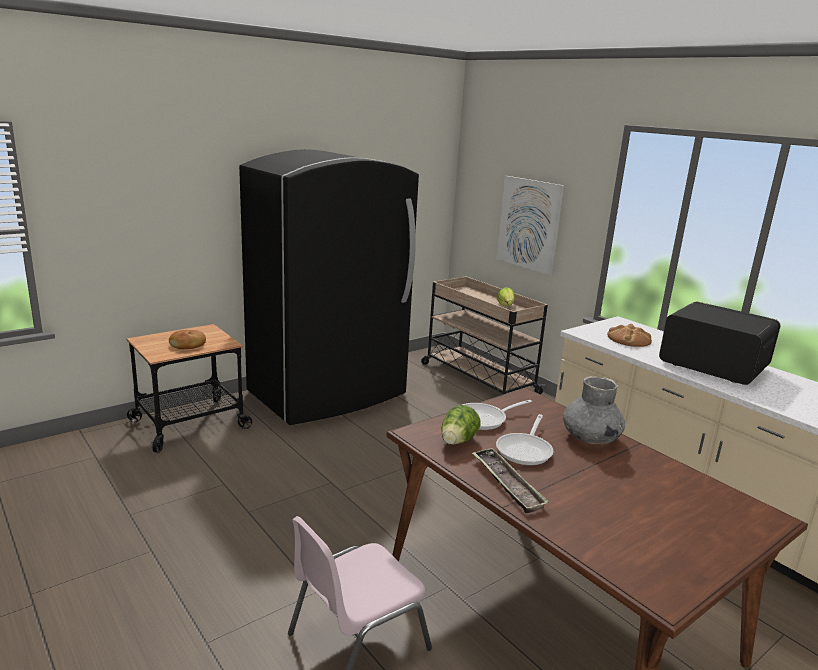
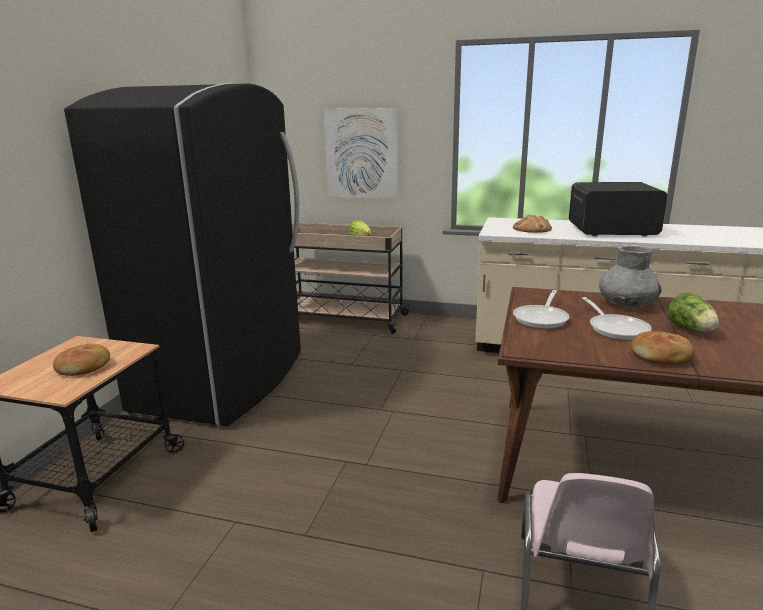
camera: 35 degrees left, 0 degrees up
(457, 442) = (564, 342): lettuce -> lettuce (691, 330)
(507, 483) = (661, 357): tray -> bread

